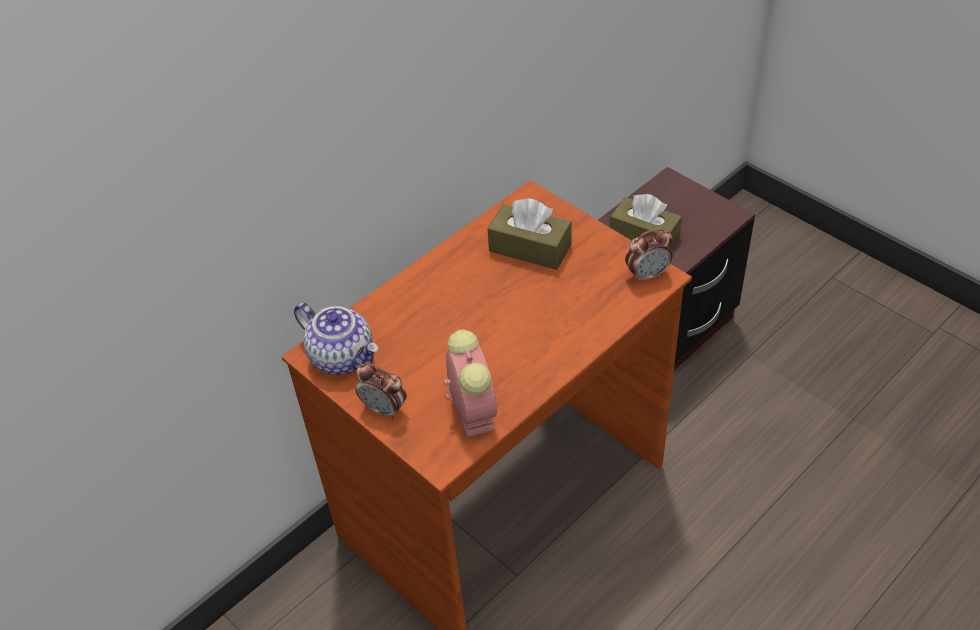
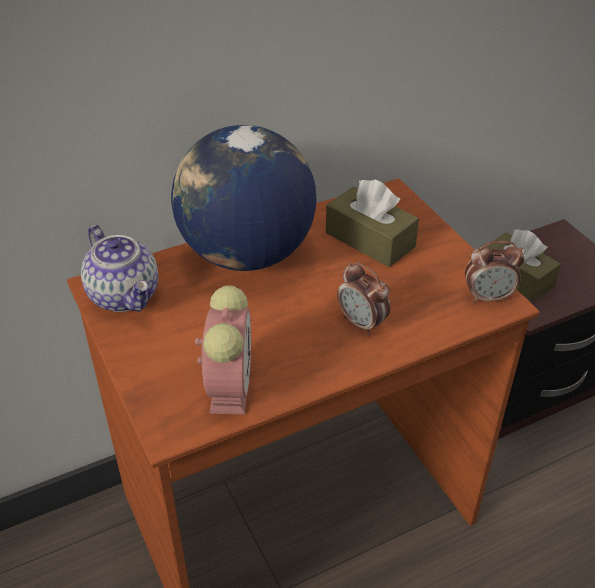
camera: 15 degrees right, 5 degrees down
(384, 409) = (138, 359): alarm clock -> alarm clock (362, 323)
(429, 290) = (246, 254): none -> globe

